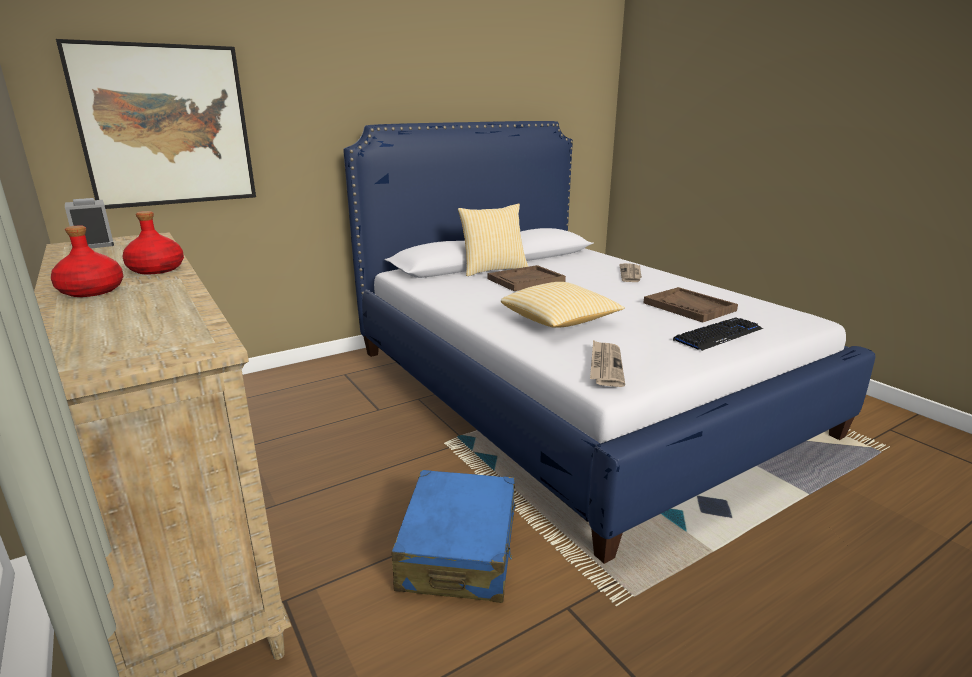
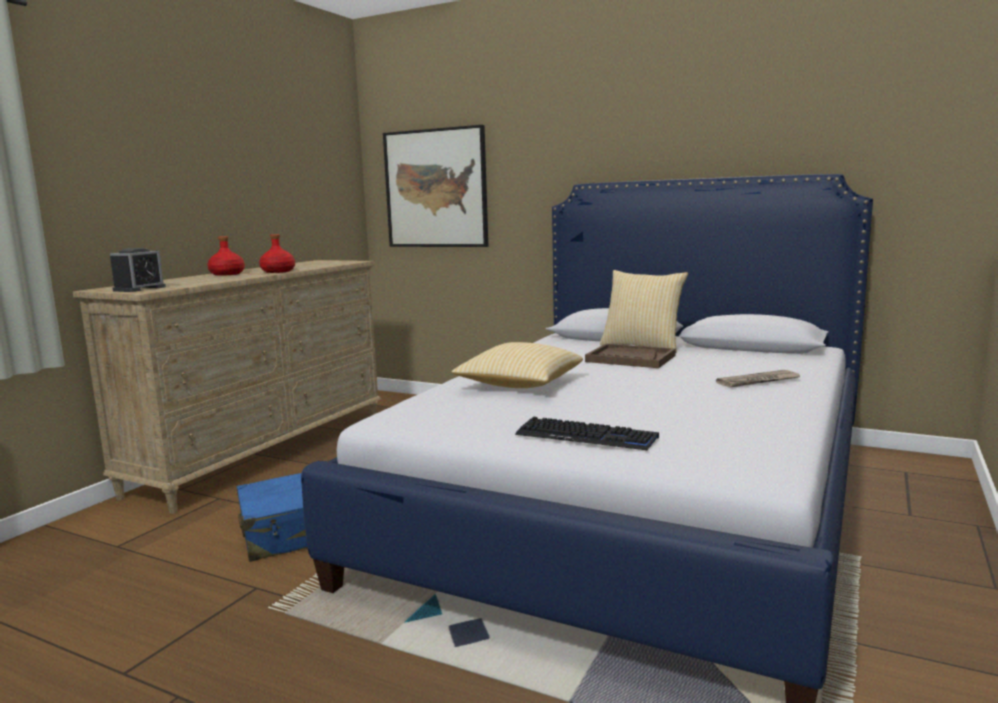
camera: 60 degrees right, 10 degrees down
(94, 243) = (325, 261): alarm clock -> alarm clock (139, 289)
(605, 365) = (415, 410): newspaper -> none
(689, 307) = (677, 416): brown tray -> none

